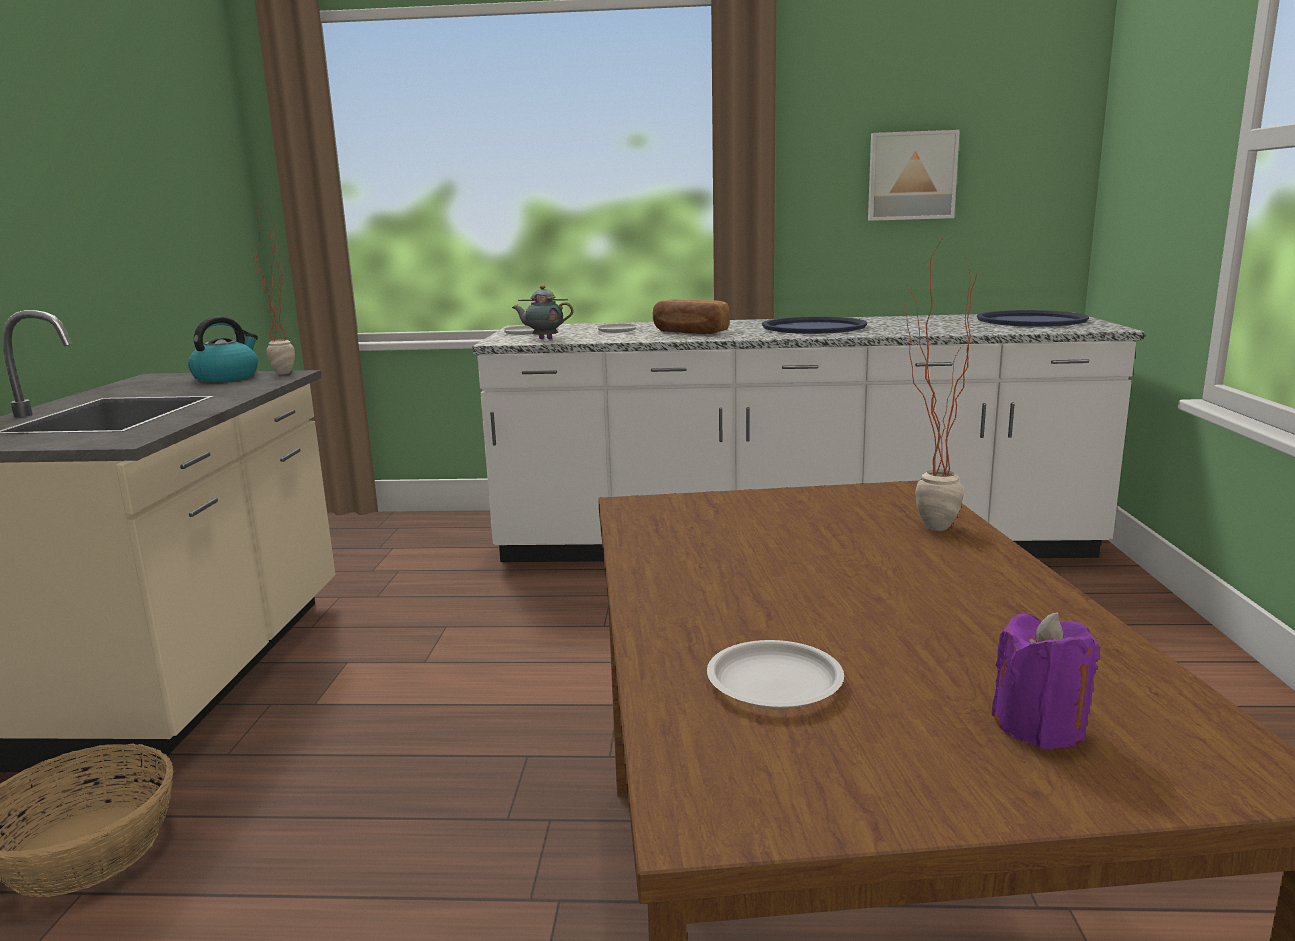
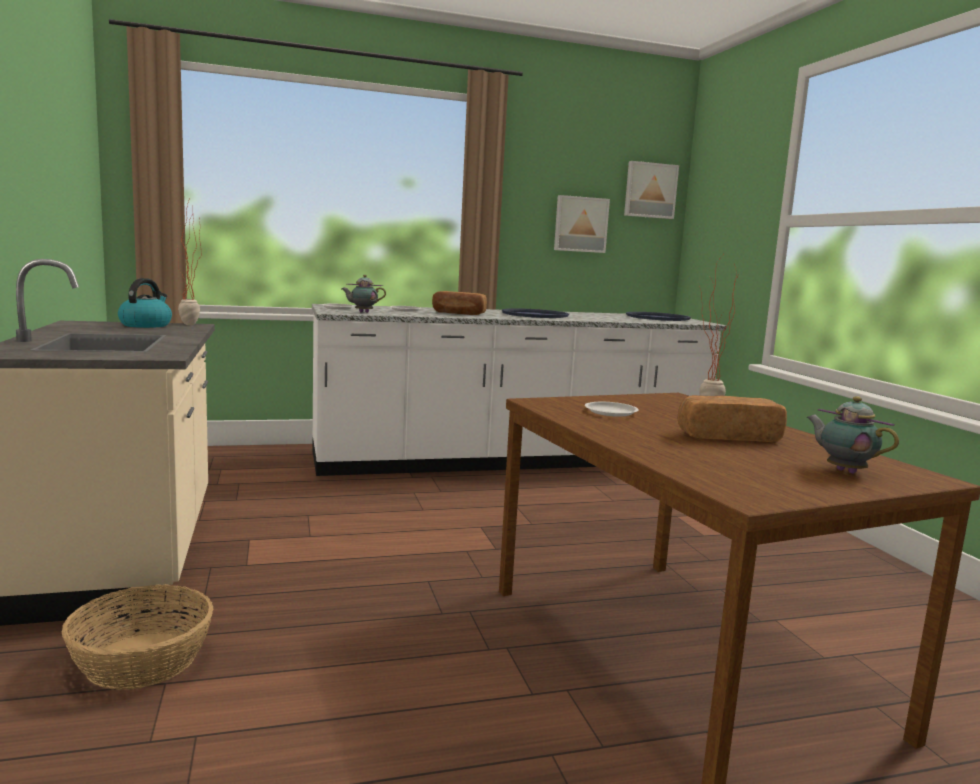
camera: 20 degrees left, 5 degrees down
(775, 683) = (717, 462): white plate -> white plate (611, 412)
(888, 604) = (728, 437): none -> bread
(1034, 107) = (650, 190): none -> picture
(1039, 726) = (843, 470): purple candle -> teapot

